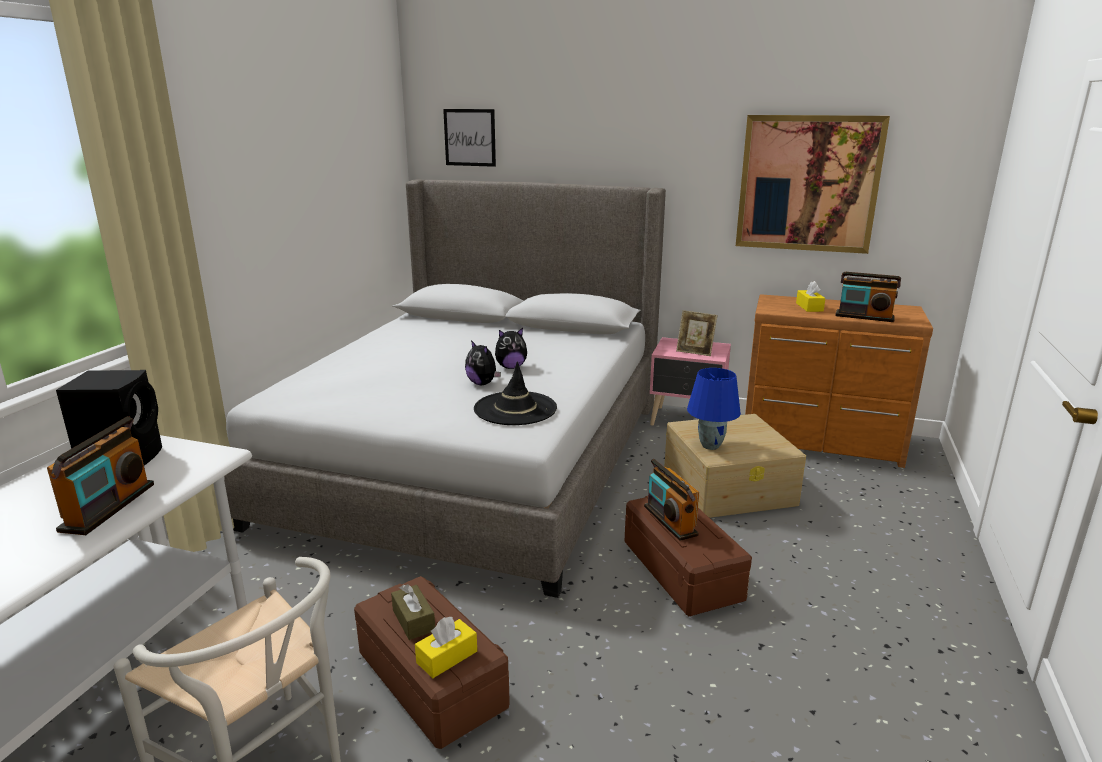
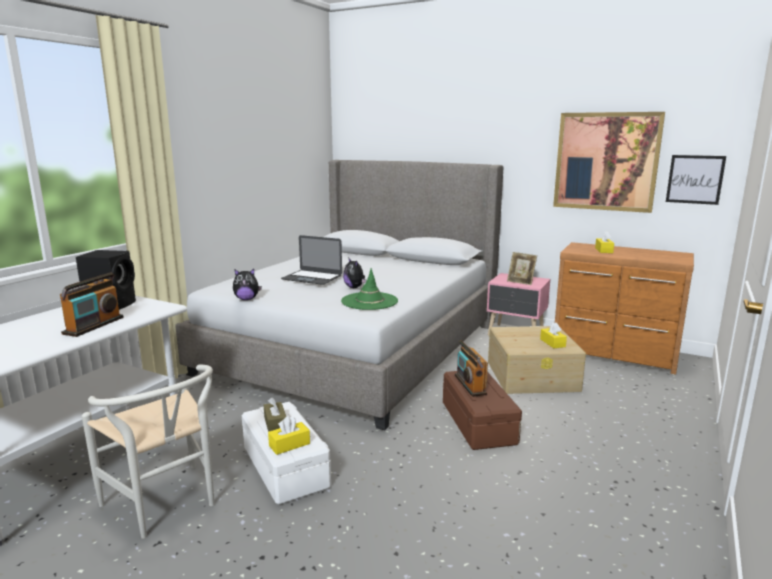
camera: 10 degrees right, 5 degrees down
(414, 370) = (312, 277): none -> laptop
(429, 680) = (284, 467): brown storage box -> white storage box
(470, 137) = (373, 131): picture -> picture (695, 179)
(511, 367) = (378, 280): plush toy -> plush toy (247, 299)
(515, 408) = (369, 301): black hat -> green hat
(710, 445) = (515, 342): blue table lamp -> none
(759, 443) = (552, 343): none -> yellow tissue box
(864, 317) = (643, 257): radio -> none

